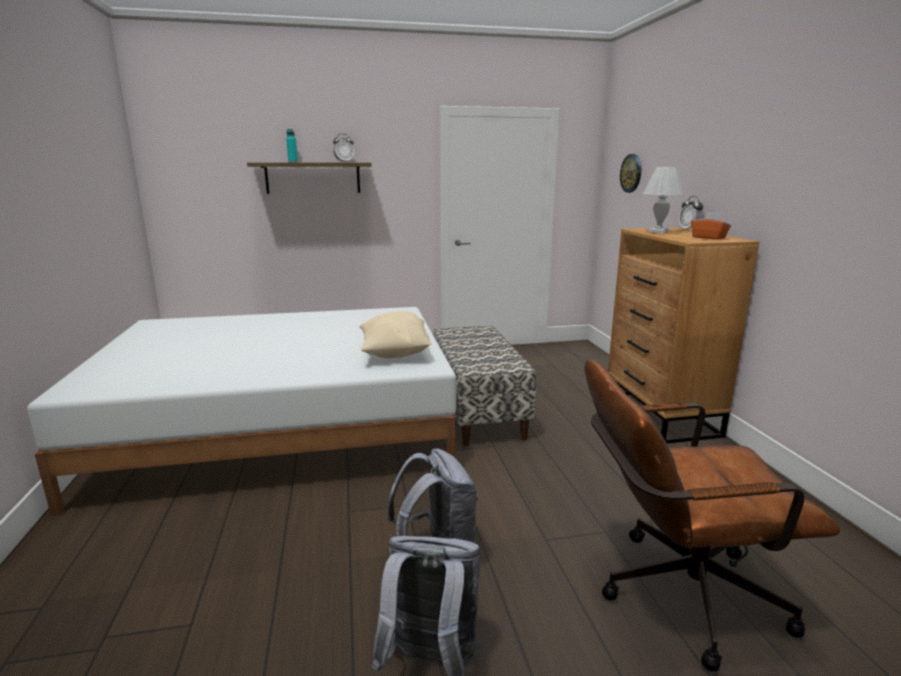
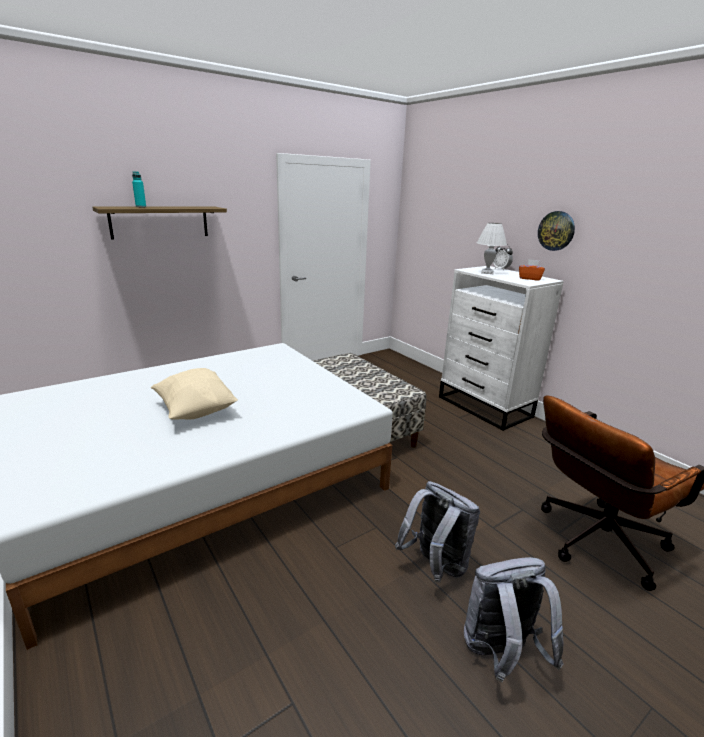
camera: 25 degrees left, 5 degrees up
(344, 162) = (194, 207): alarm clock -> none
(395, 353) = (323, 397): beige pillow -> beige pillow (196, 410)
(631, 173) = (433, 218): wall clock -> wall clock (556, 231)
(660, 415) = (485, 407): brown dresser -> white dresser

